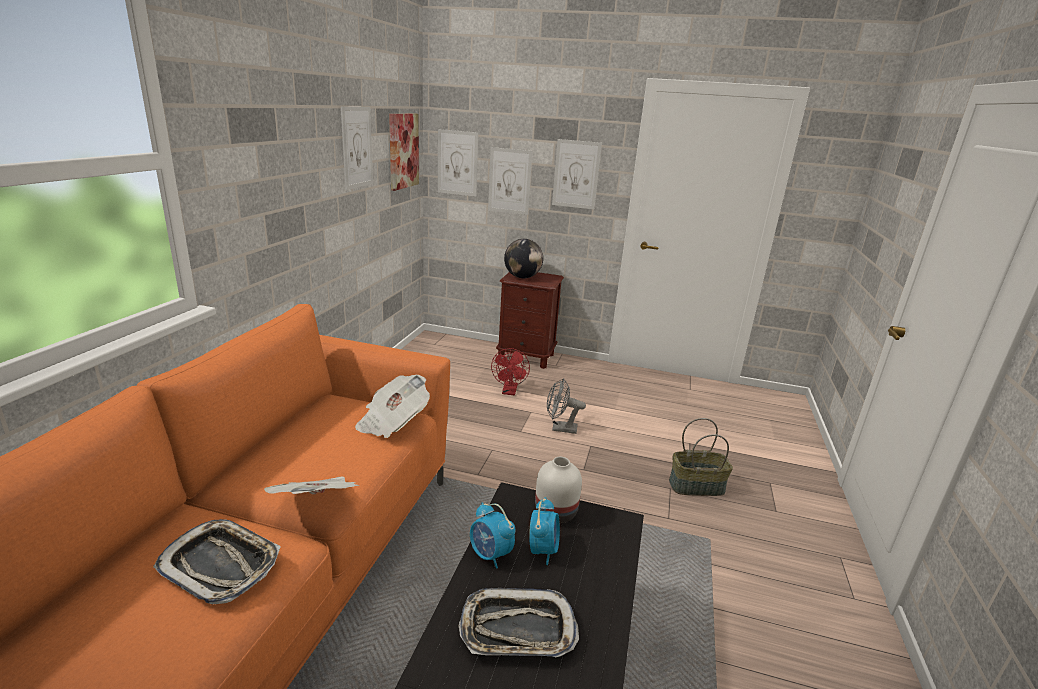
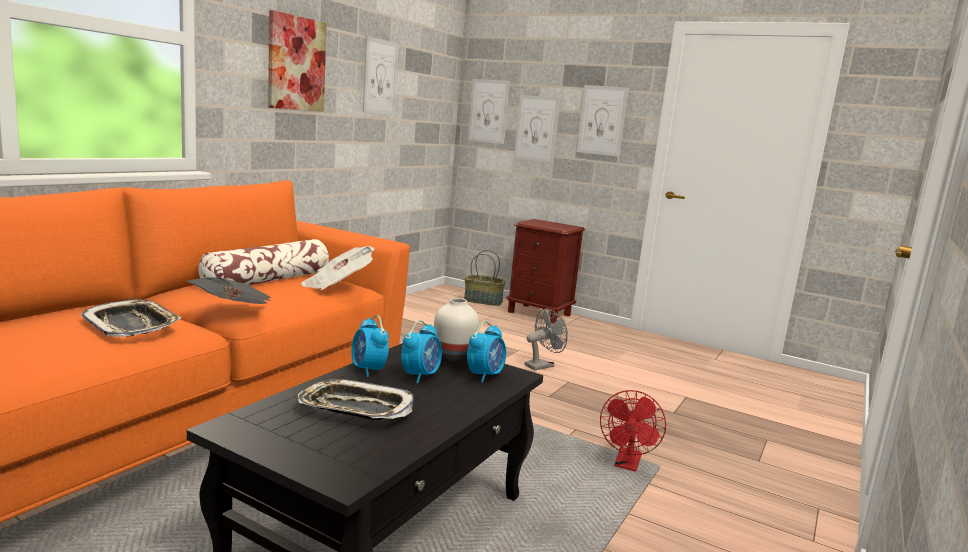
camera: 15 degrees right, 10 degrees down
(317, 430) = (268, 281): none -> pillow
(403, 151) = (433, 93): picture -> picture (296, 63)
(509, 392) = (505, 334): red fan -> red fan (627, 465)
(522, 277) = (538, 223): globe -> none
(560, 428) = (542, 365): grey fan -> grey fan turned 120 degrees clockwise
(597, 531) = (485, 375): none -> alarm clock
(696, 486) = (672, 427): basket -> basket (483, 301)

